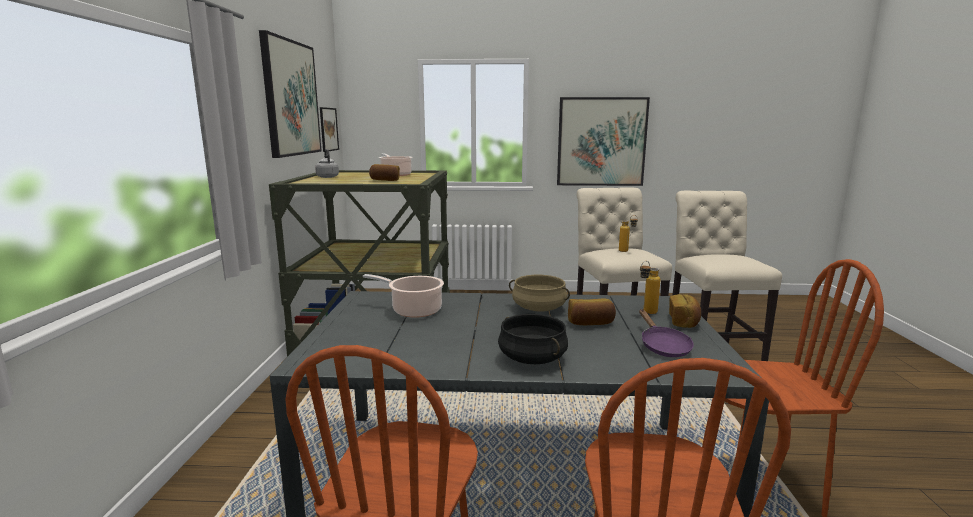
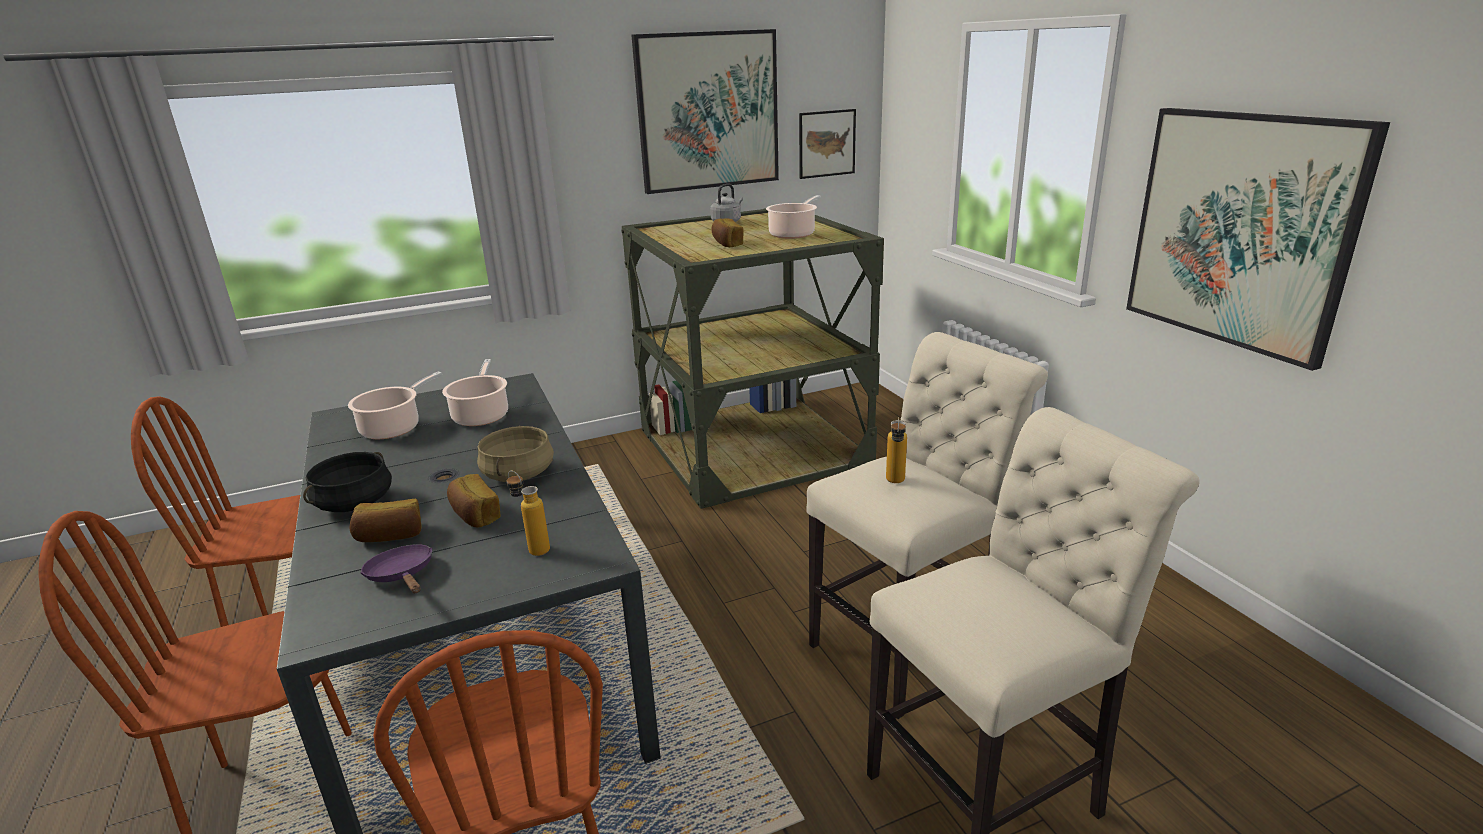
camera: 65 degrees right, 10 degrees up
(388, 339) = (394, 428): none -> cooking pot
(662, 346) = (402, 575): purple frying pan -> purple frying pan turned 90 degrees clockwise
(684, 322) = (504, 582): bread -> bread (391, 536)

